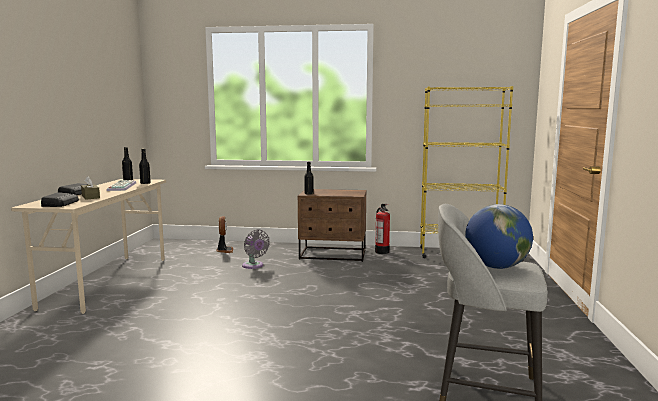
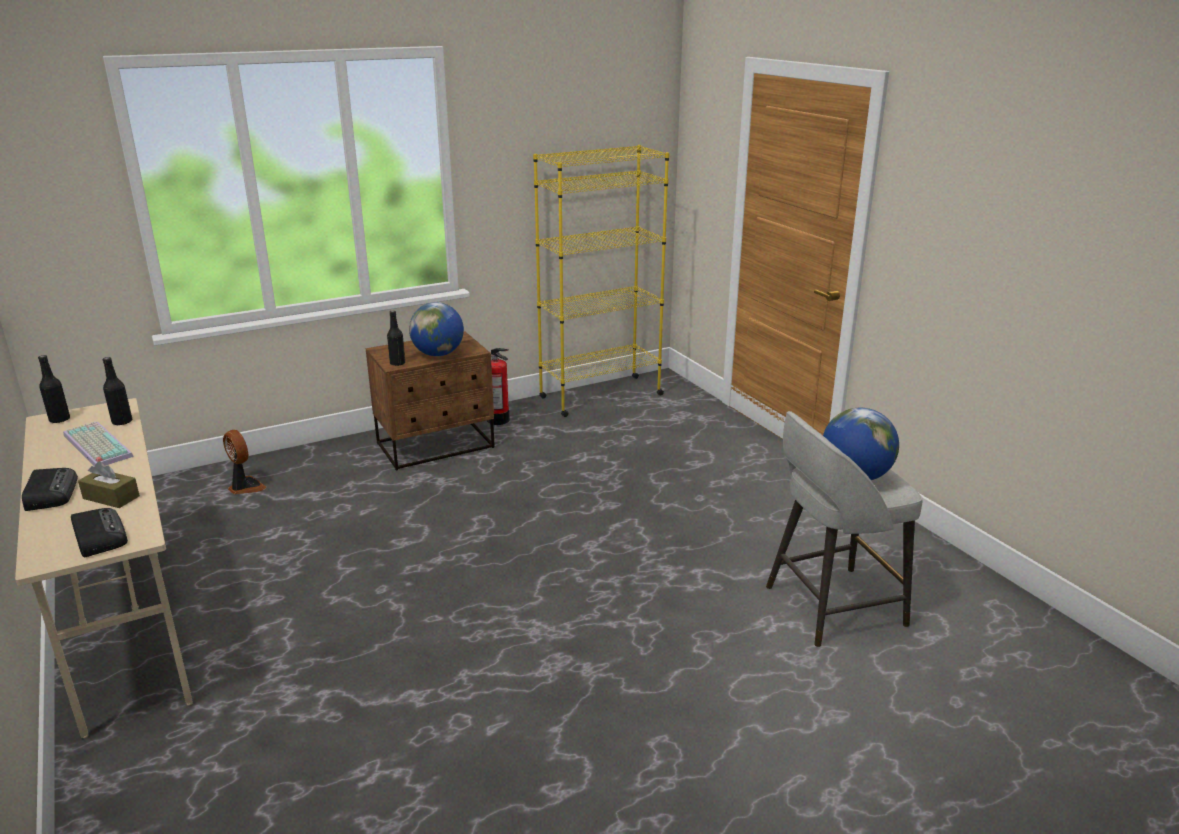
camera: 35 degrees left, 15 degrees up
(254, 266) = (343, 506): grey fan -> none
(335, 194) = (438, 354): none -> globe

